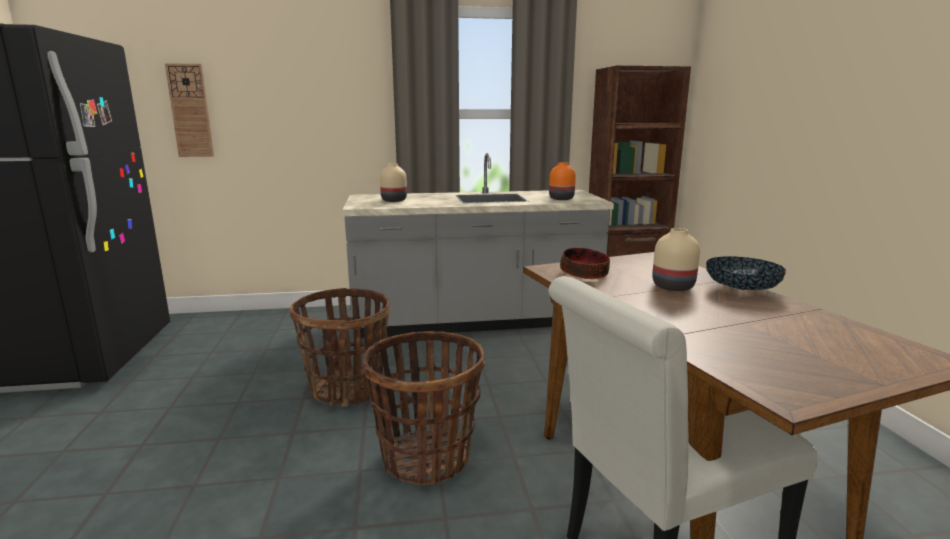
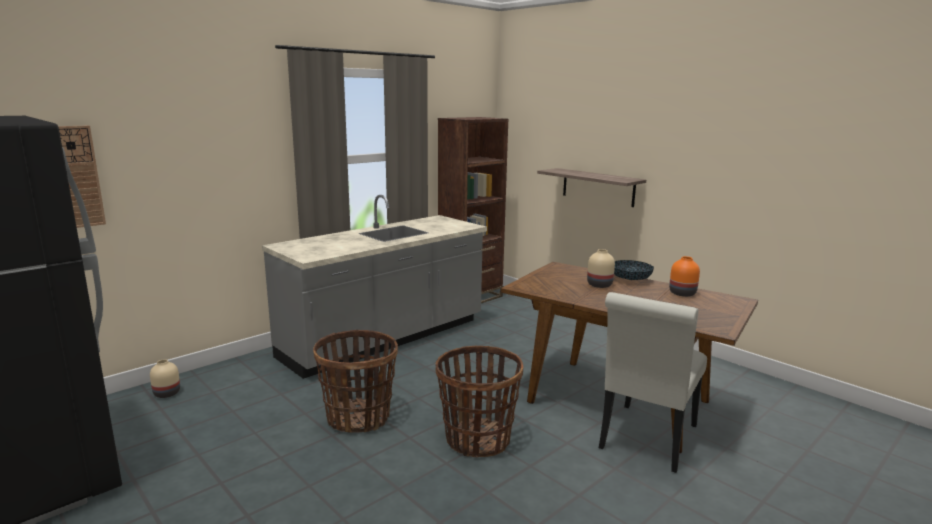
camera: 35 degrees left, 0 degrees up
(394, 200) = (322, 246): beige vase -> beige vase (167, 393)
(562, 198) = (446, 227): orange vase -> orange vase (682, 293)
(584, 274) = (544, 286): bowl -> none
(800, 159) = (598, 187): none -> shelf

